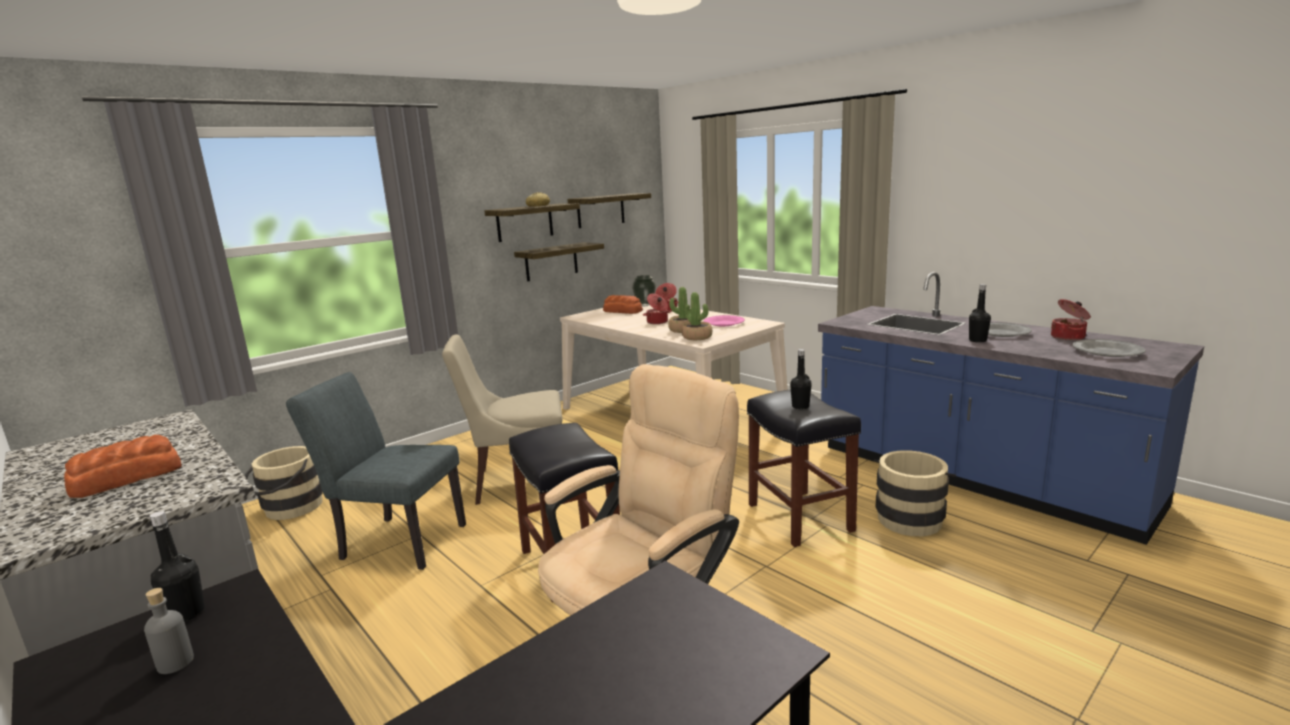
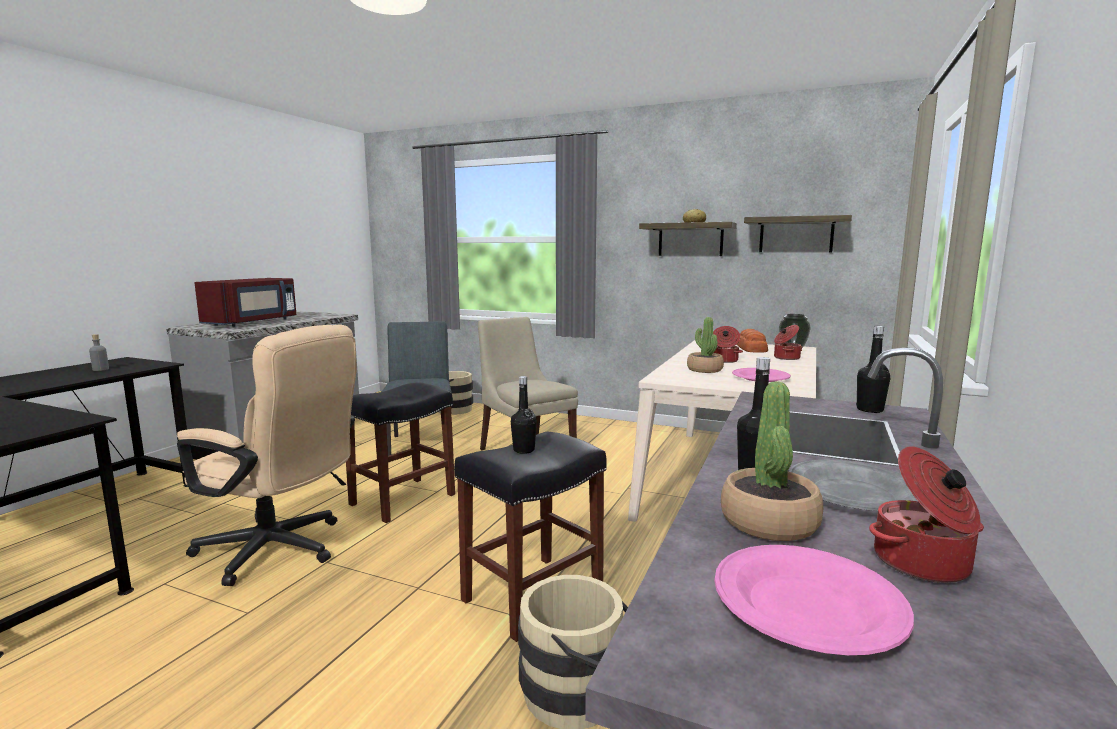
camera: 65 degrees right, 5 degrees down
(125, 478) = (253, 322): bread -> red microwave
(186, 614) = (145, 363): black bottle -> black bottle (869, 410)
(551, 261) = (716, 283): shelf -> none
(697, 337) = (681, 376): potted plant -> potted plant (769, 522)
(1107, 352) = (808, 606): grey plate -> pink plate

